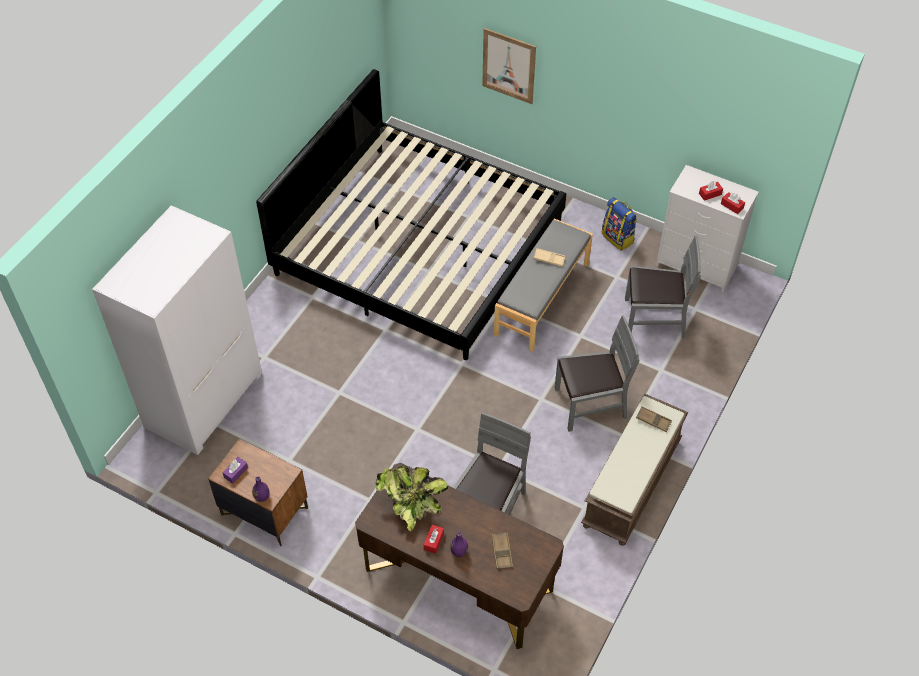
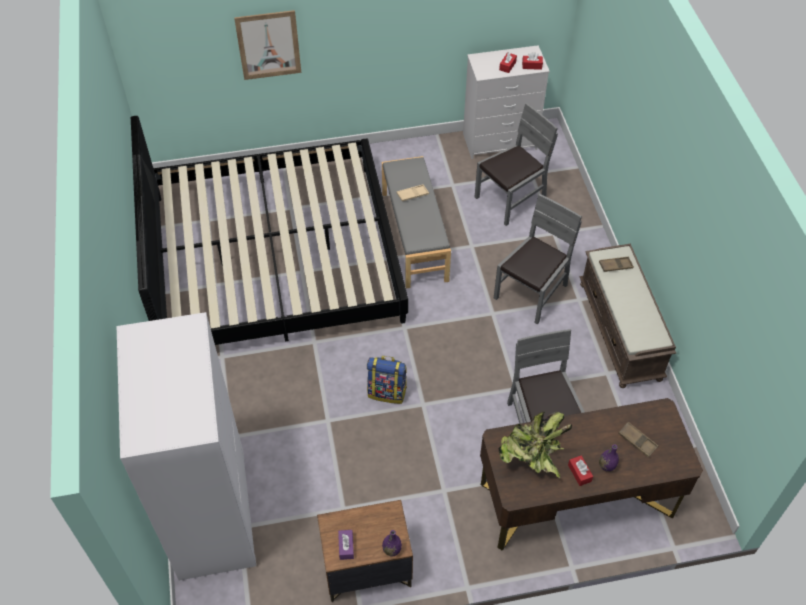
camera: 40 degrees left, 0 degrees up
(618, 238) = (424, 155): backpack -> backpack (387, 391)

